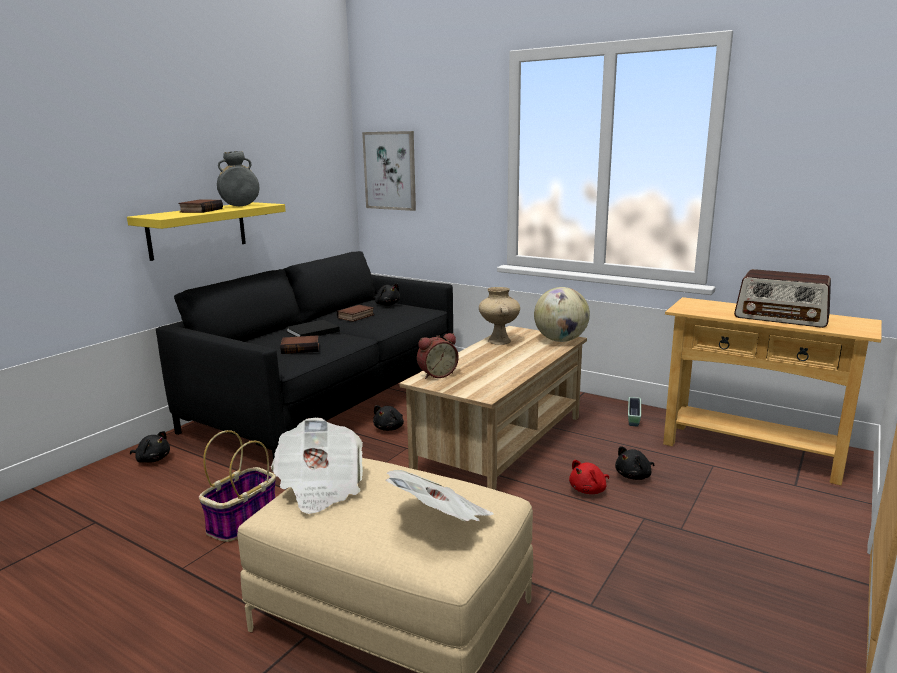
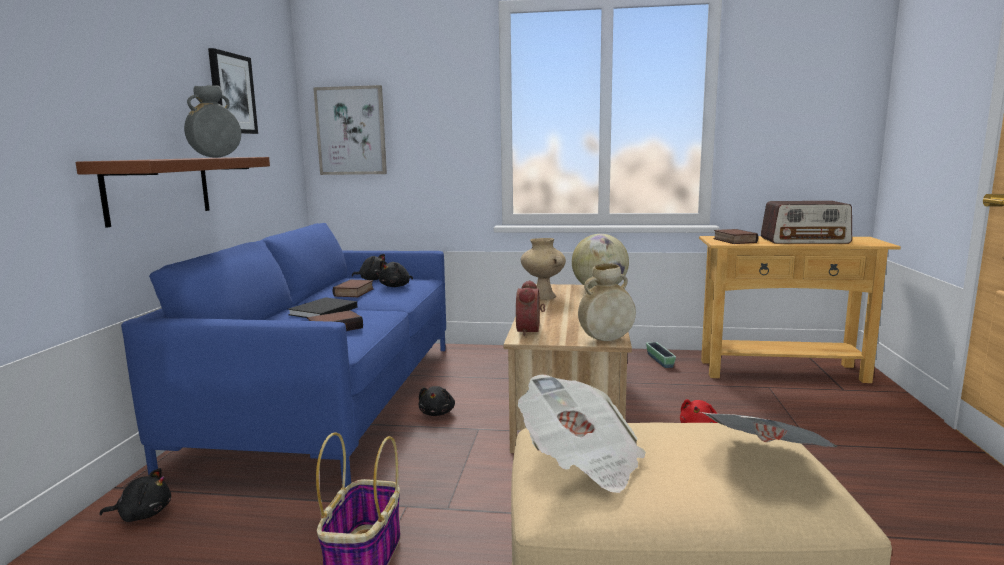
camera: 25 degrees left, 5 degrees down
(197, 230) = (158, 188): yellow shelf -> brown shelf
(200, 210) = (174, 158): book -> book (733, 240)
(274, 148) = (232, 93): none -> picture
(329, 400) = (332, 398): black sofa -> blue sofa
(436, 374) = (531, 331): alarm clock -> alarm clock turned 150 degrees clockwise
(482, 393) = (606, 340): none -> beige vase
(634, 476) = (721, 408): black plush toy -> black plush toy (396, 286)

